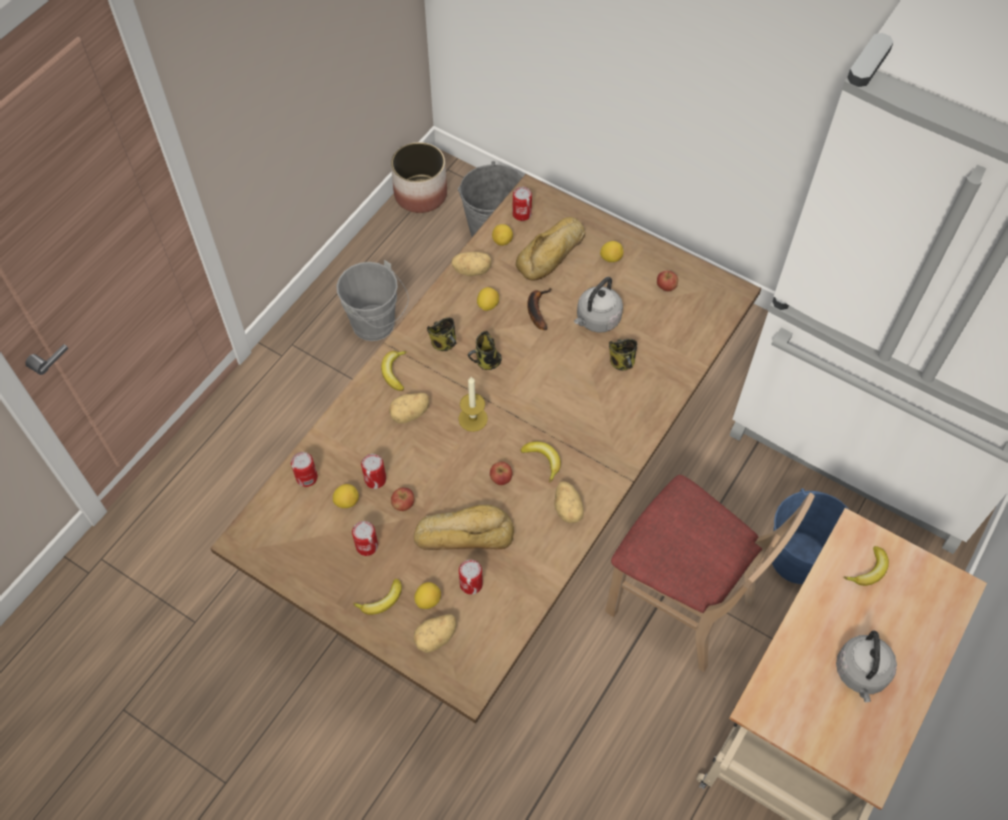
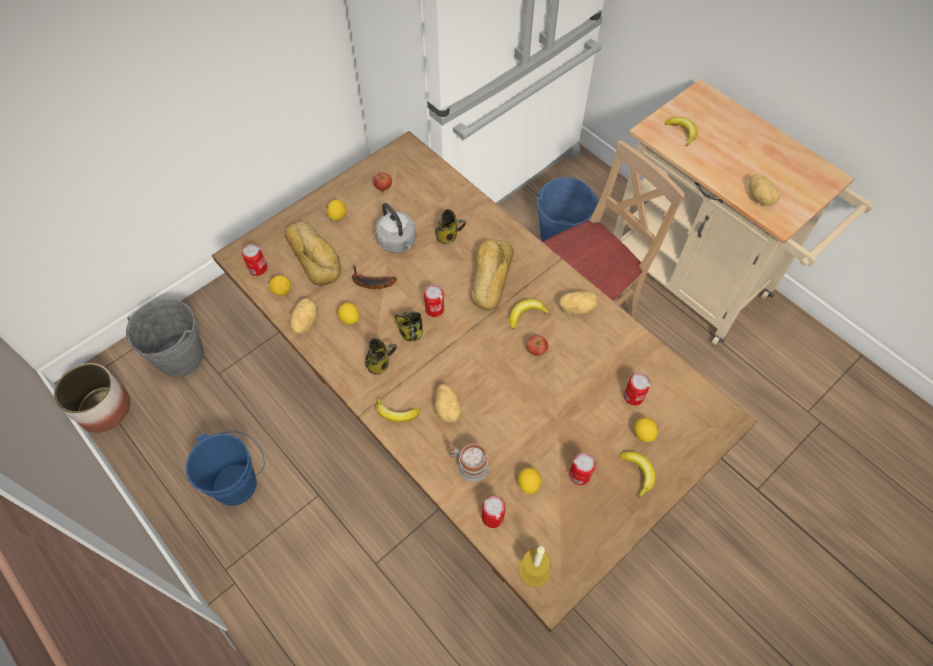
camera: 75 degrees left, 0 degrees up
(355, 445) = (468, 465): none -> mug
(375, 479) = (511, 454): can -> can (434, 309)
(377, 326) = (240, 482): grey bucket -> blue bucket
(403, 504) = (543, 435): apple -> none
(436, 638) = (680, 435): potato -> potato (760, 197)
(464, 533) = (583, 391): bread -> bread (489, 277)
(473, 418) = (469, 358): candle -> candle (534, 570)
(861, 674) = (759, 160): grey kettle -> none

